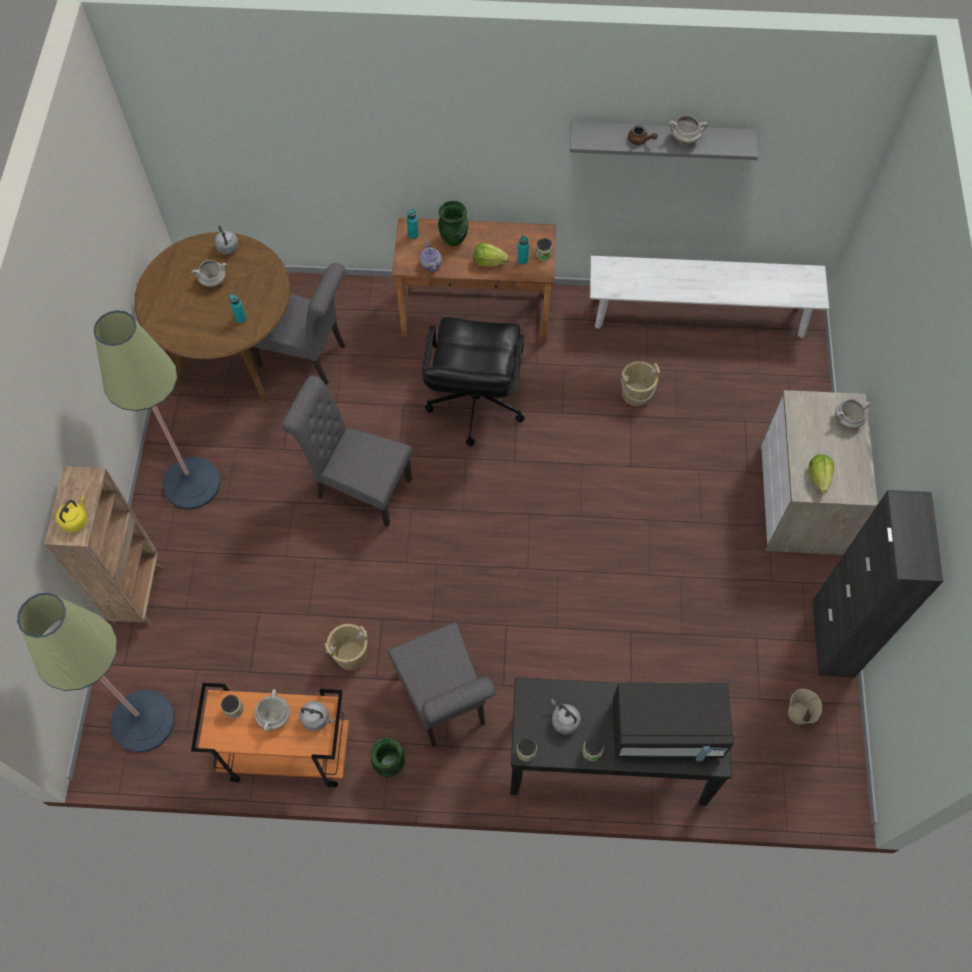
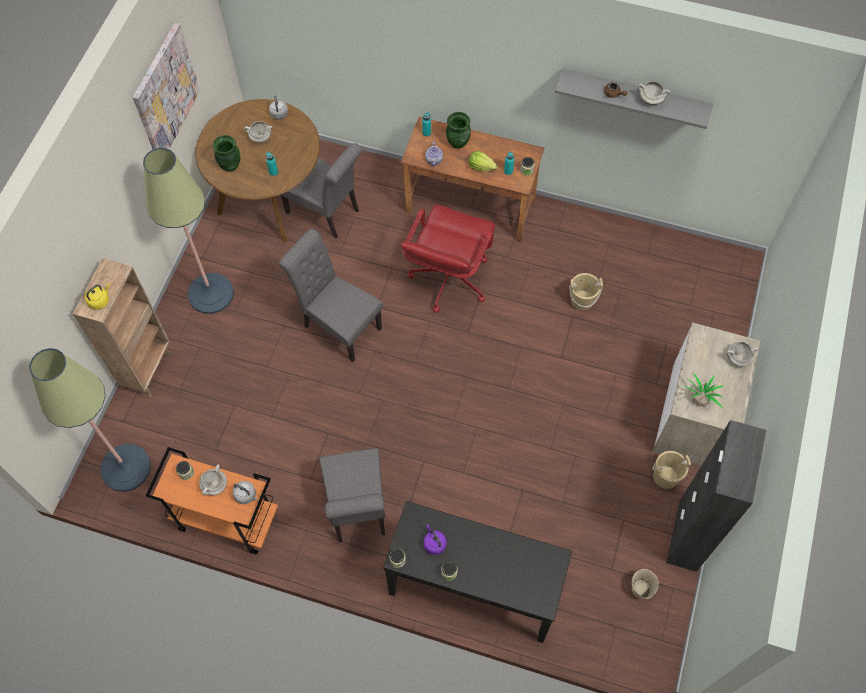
camera: 15 degrees right, 0 degrees up
(92, 245) = (165, 93): none -> picture
(350, 655) = (296, 455): beige bucket -> beige bucket (666, 476)
(389, 764) = (302, 547): green vase -> green vase (230, 165)
(474, 404) = (448, 279): black office chair -> red office chair
(564, 720) = (434, 543): grey kettle -> purple kettle
(666, 730) = (513, 571): black microwave -> none
(698, 316) = (653, 247): white bench -> none
(819, 477) = (699, 400): lettuce -> potted plant

